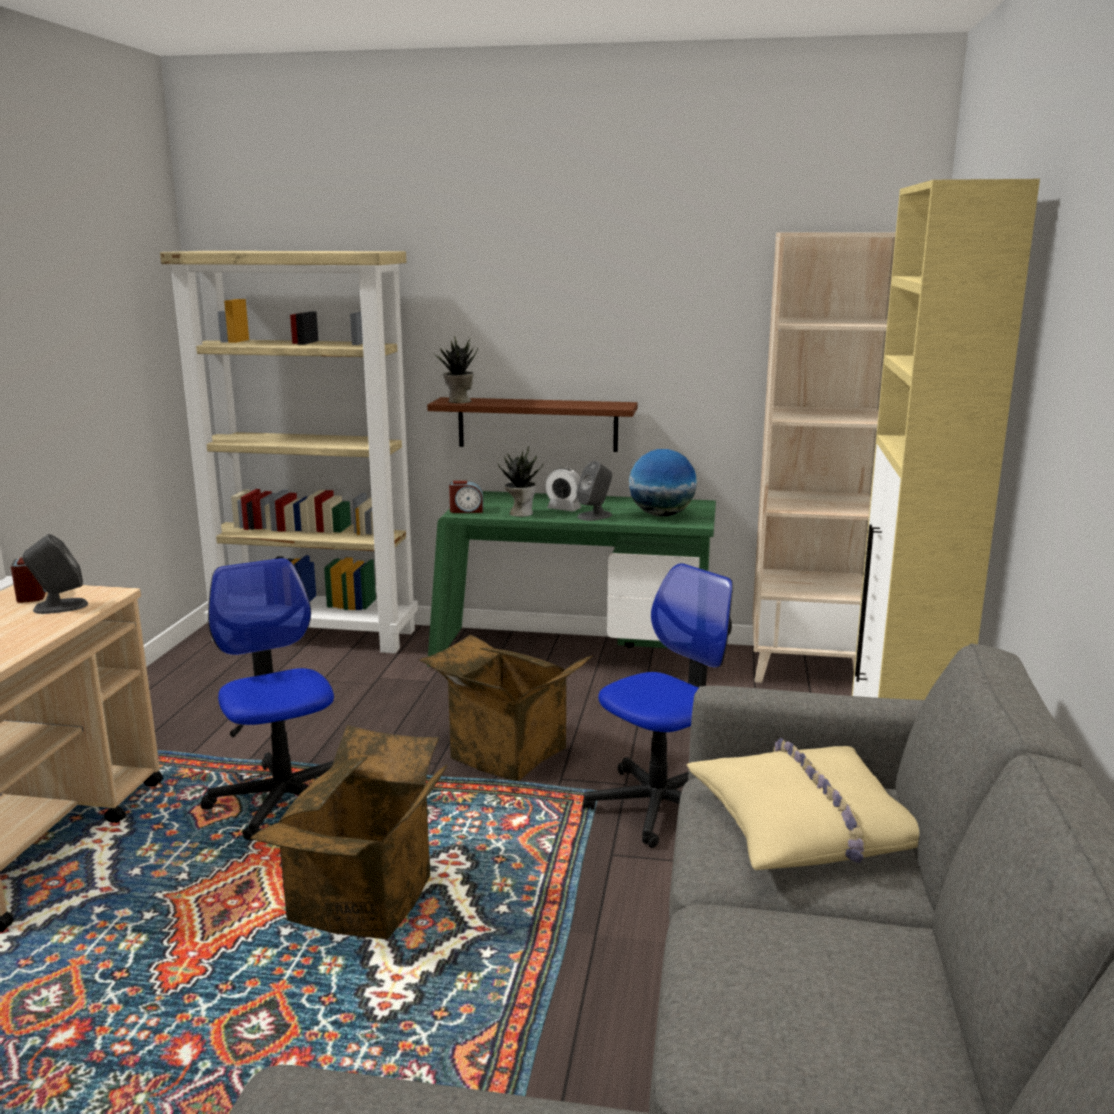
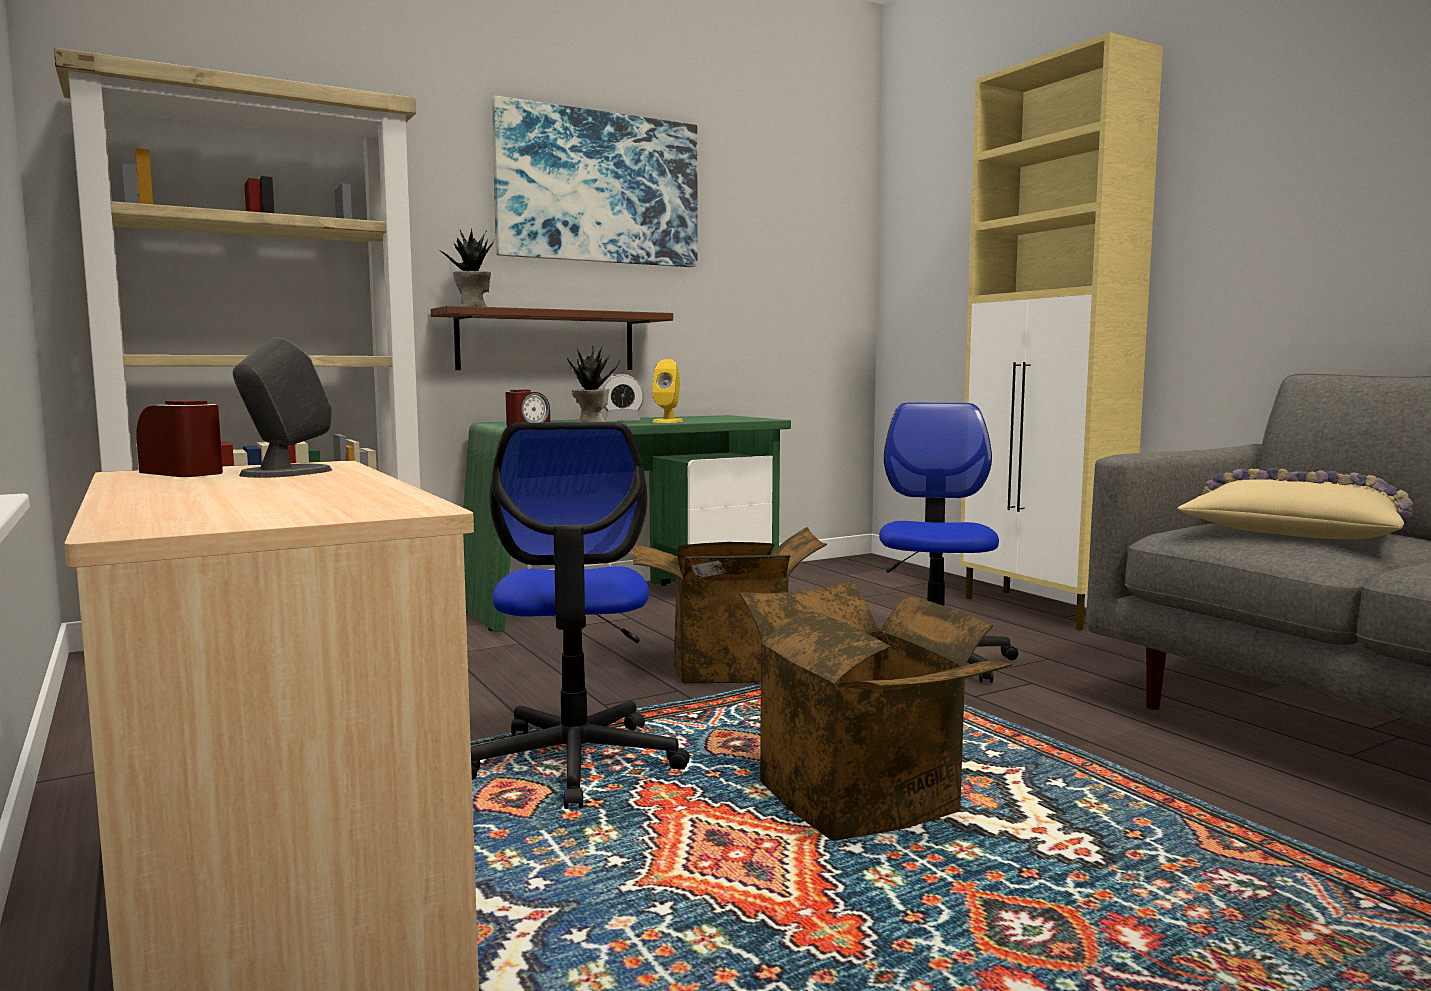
camera: 40 degrees left, 10 degrees down
(283, 799) = (575, 762): office chair -> office chair turned 120 degrees counterclockwise
(589, 287) = (598, 188): none -> picture
(595, 516) = (667, 421): grey speaker -> yellow speaker
(661, 515) = (722, 419): globe -> none
(807, 668) = (831, 570): beige bookcase -> none

